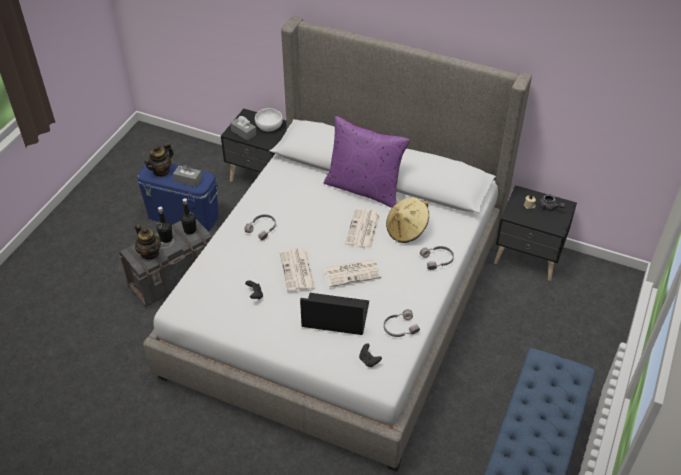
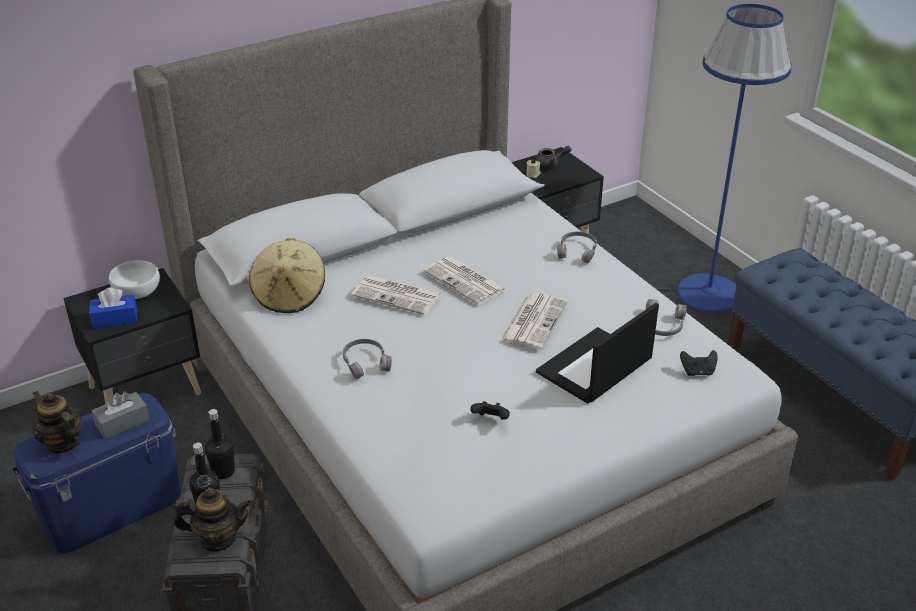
camera: 55 degrees left, 10 degrees down
(161, 171) = (62, 443): teapot -> teapot turned 150 degrees clockwise
(243, 132) = (115, 319): grey tissue box -> blue tissue box
(297, 270) = (484, 363): newspaper -> newspaper (398, 295)
(364, 188) = (392, 250): purple pillow -> none
(407, 230) = (504, 251): beige hat -> beige hat (289, 295)
(573, 358) = (709, 293): none -> blue floor lamp

